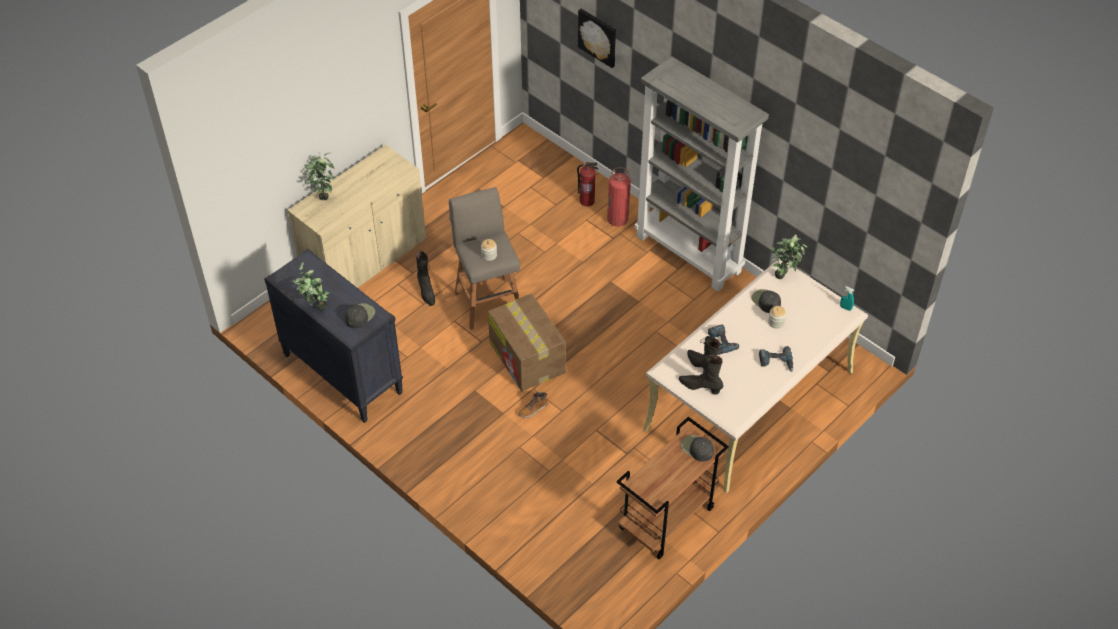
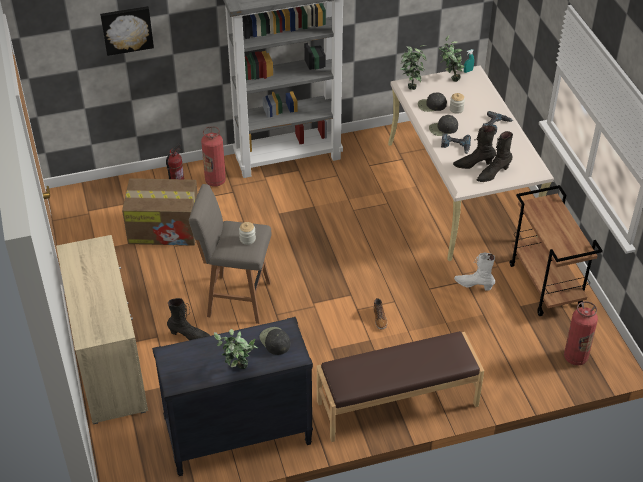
camera: 60 degrees left, 5 degrees down
(323, 194) = (79, 314): potted plant -> potted plant (450, 79)
(443, 463) = (397, 404): none -> brown bench
(527, 358) = (321, 299): cardboard box -> cardboard box (165, 228)
(587, 577) = (575, 357): none -> fire extinguisher
(625, 461) = (473, 285): none -> white boot
(697, 448) = (545, 206): black cap -> black cap (443, 129)

